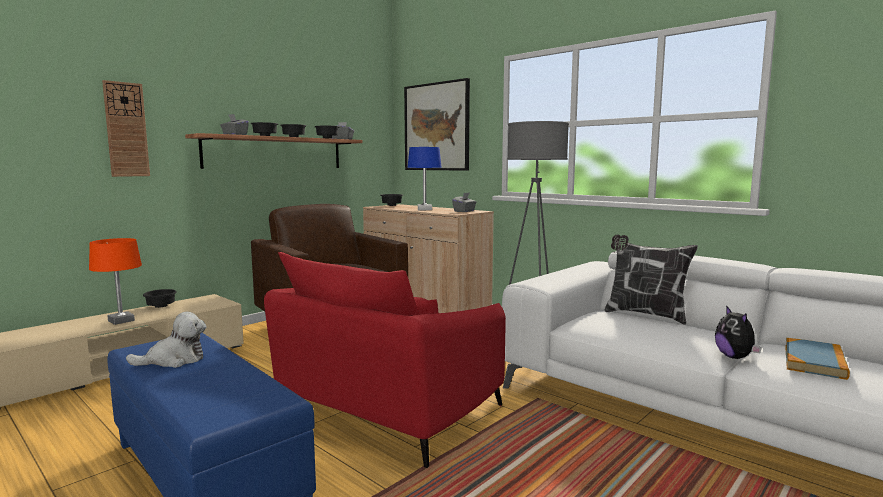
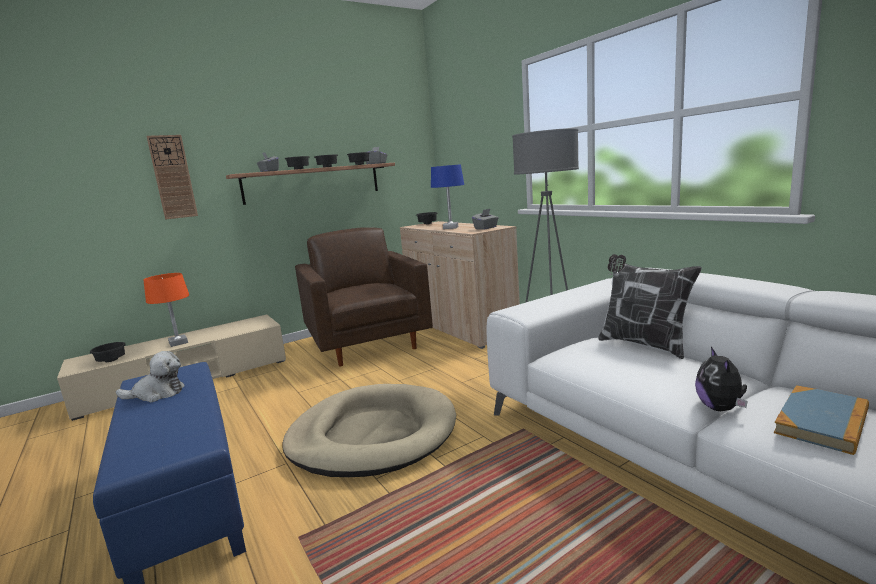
camera: 15 degrees right, 5 degrees up
(161, 306) = (217, 328): black bowl -> black bowl (111, 360)
(388, 410) = (372, 435): red armchair -> beige dog bed
(436, 127) = (467, 142): picture -> none

